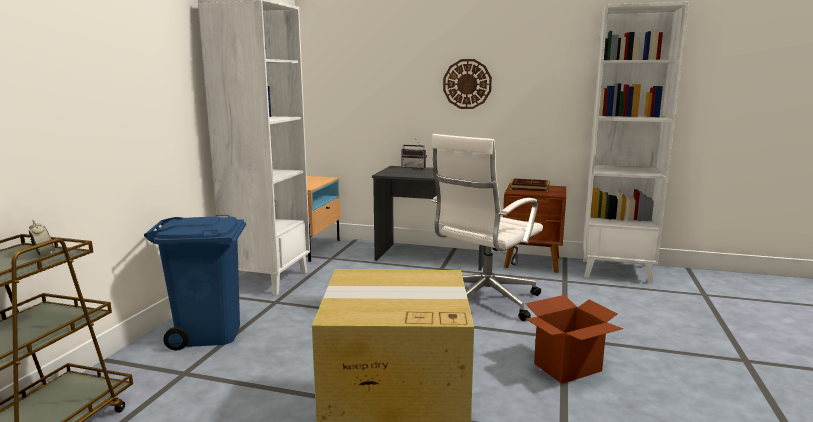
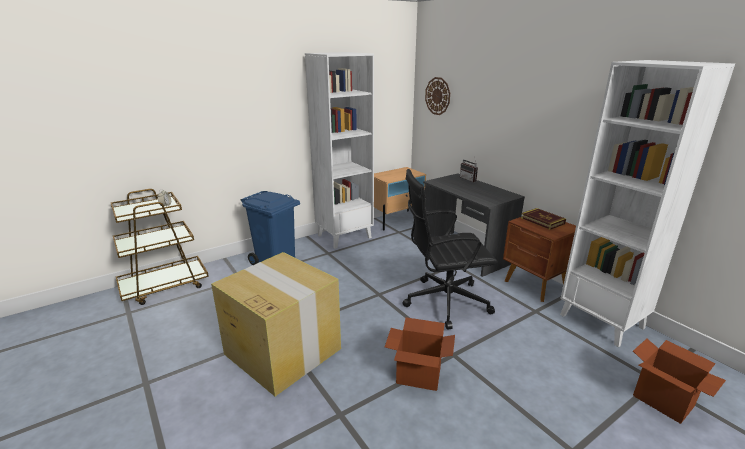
camera: 40 degrees right, 10 degrees up
(467, 84) = (517, 117): wall clock -> wall clock (437, 96)
(483, 301) = (443, 302): white office chair -> black office chair
(727, 304) = (663, 401): none -> cardboard box

